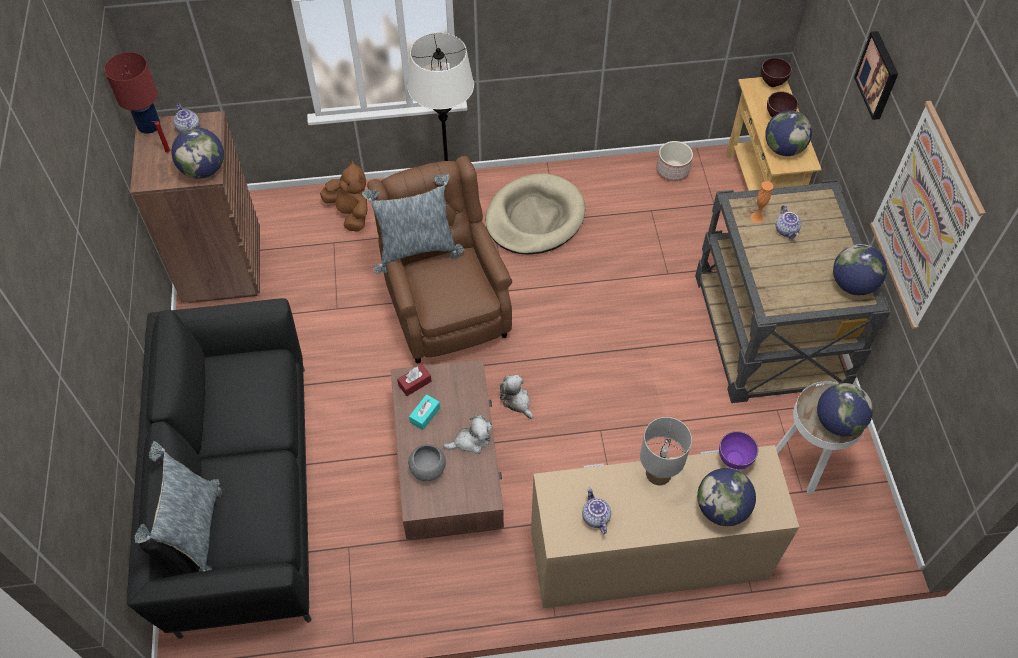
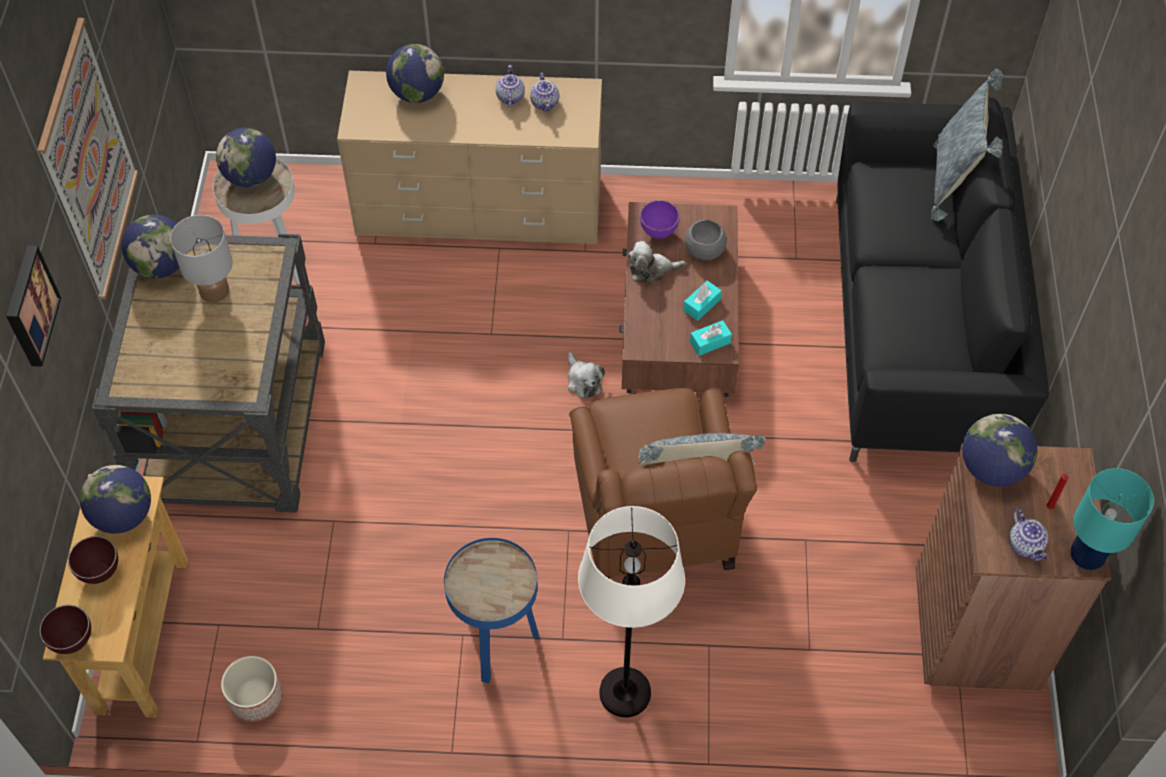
camera: 170 degrees left, 0 degrees up
(150, 127) = (1086, 557): red table lamp -> turquoise table lamp
(350, 213) = (782, 699): brown plush toy -> none
(415, 383) = (710, 342): red tissue box -> turquoise tissue box
(534, 218) = (497, 644): beige dog bed -> blue side table
(658, 474) = (469, 130): grey table lamp -> grey table lamp (215, 290)
(733, 459) = (386, 131): purple bowl -> purple bowl (658, 234)
(757, 217) = (231, 369): orange vase -> none
(787, 230) = (202, 346): teapot -> teapot (509, 97)

